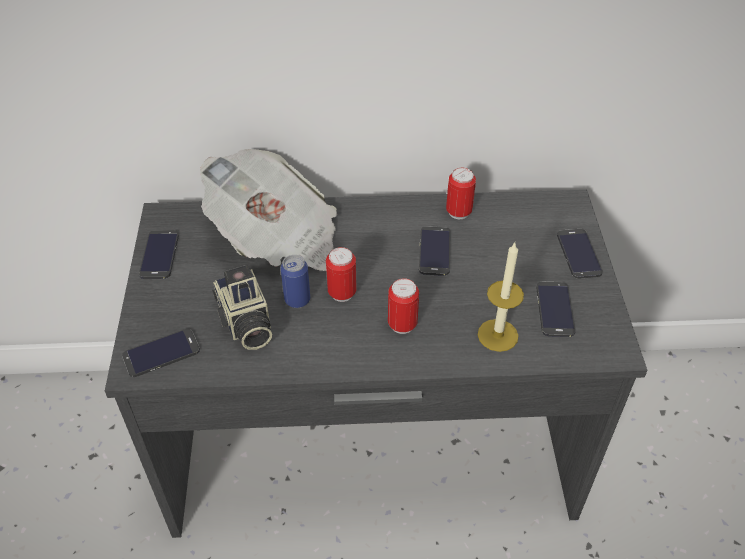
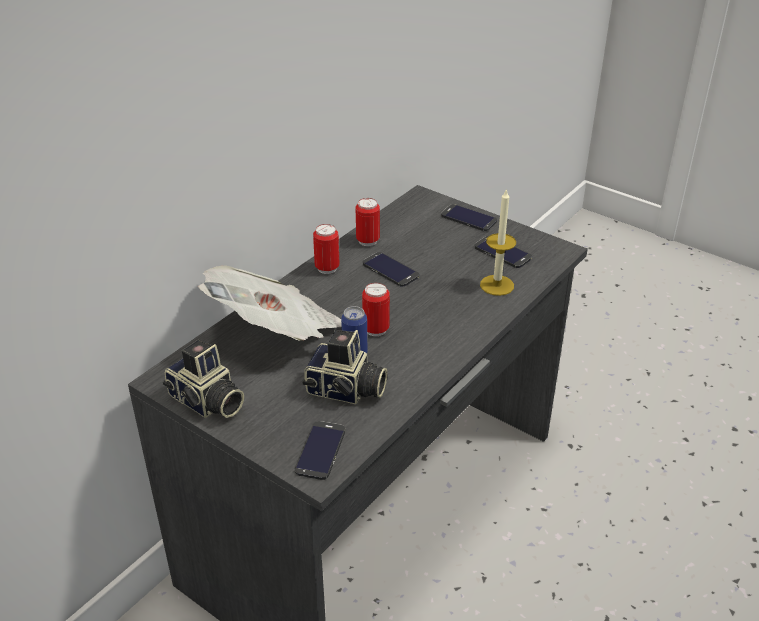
camera: 50 degrees left, 10 degrees down
(159, 255) = (206, 402): phone -> camera
(402, 324) = (439, 318): can -> can (327, 268)

